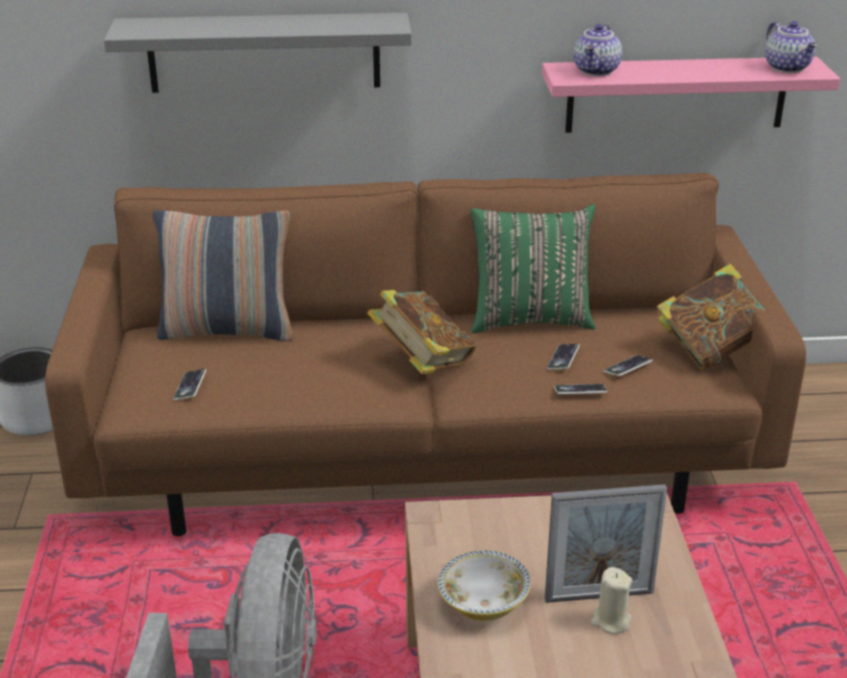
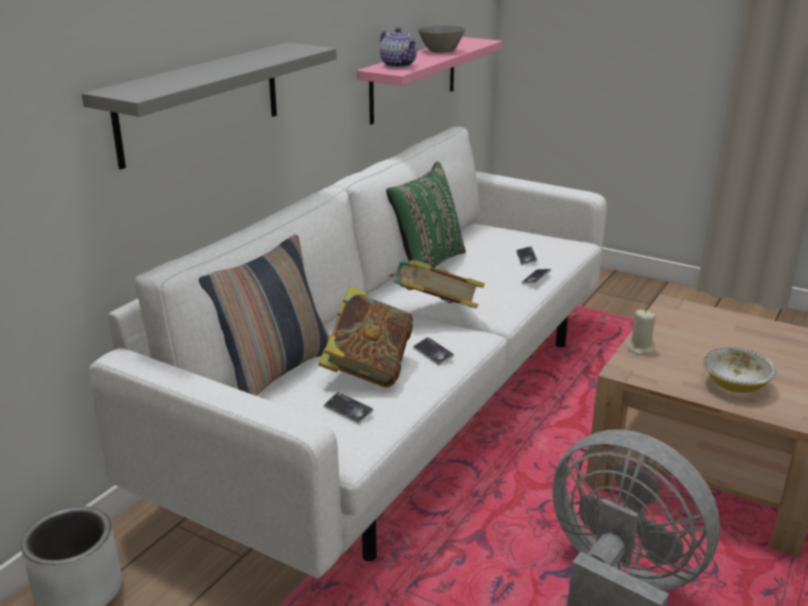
camera: 55 degrees left, 5 degrees down
(423, 455) = (403, 406): brown sofa -> white sofa
(563, 359) = (492, 270): phone -> phone (433, 354)
(599, 596) = (751, 347): picture frame -> none
(610, 621) = (777, 352): beige candle -> beige candle (640, 349)
(709, 68) = (440, 51): none -> grey bowl
(711, 350) = (532, 233): book -> book (368, 369)
(788, 68) = (470, 42): teapot -> none

